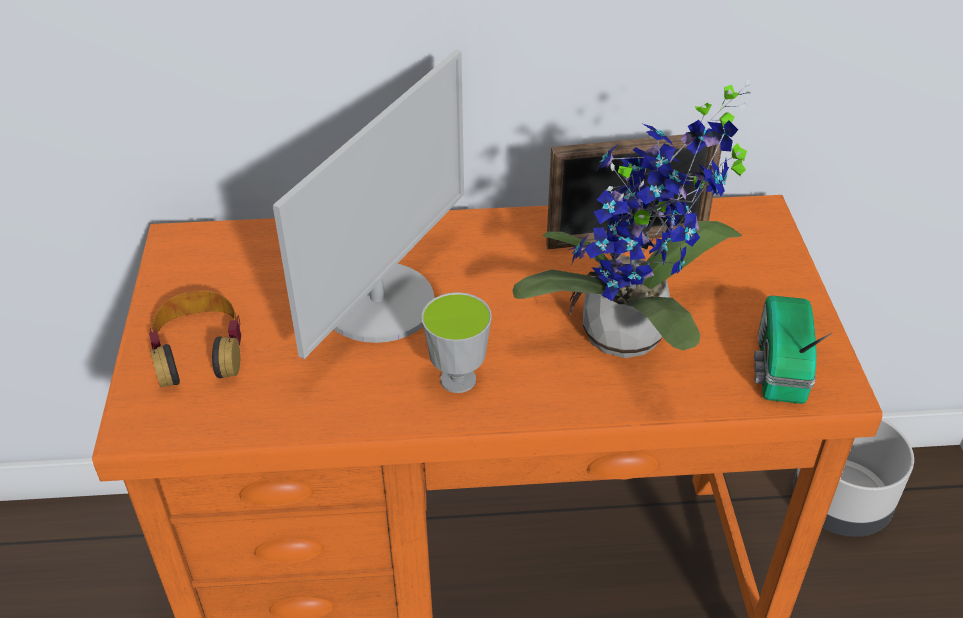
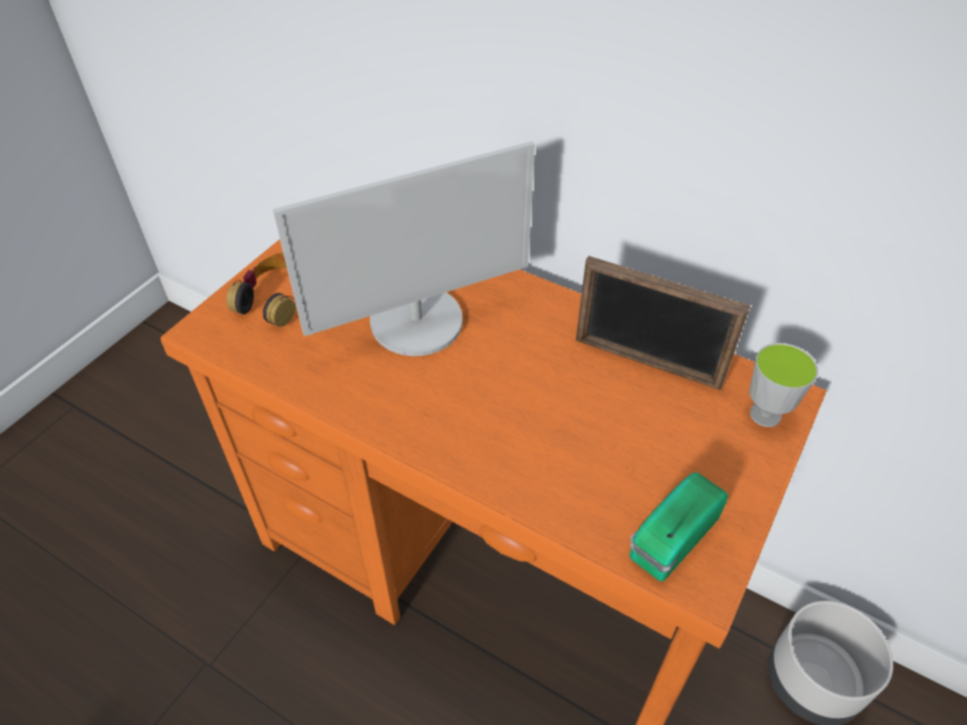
camera: 35 degrees right, 5 degrees up
(458, 379) = (415, 407): cup -> cup (765, 415)
(631, 339) = (570, 446): potted plant -> none

